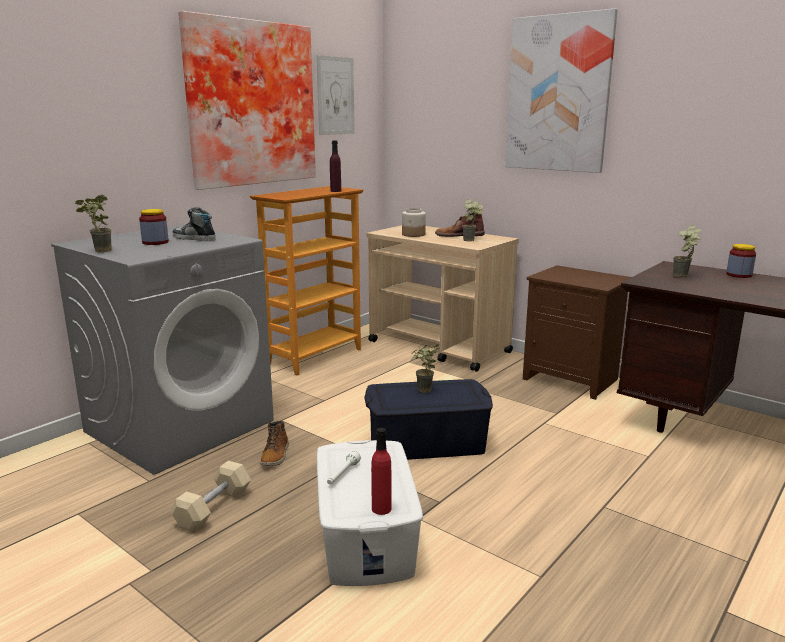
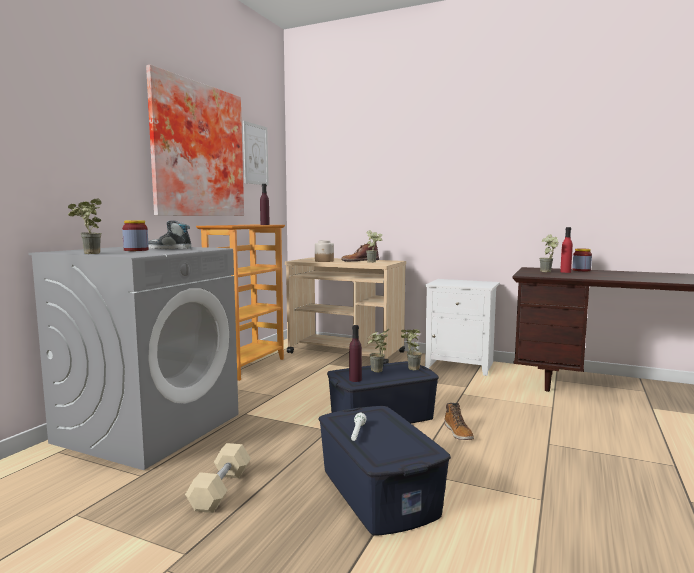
camera: 15 degrees left, 10 degrees down
(275, 455) = (256, 440): boot -> boot (458, 433)
(367, 536) = (379, 491): white storage box -> blue storage box
(381, 509) = (411, 453): red bottle -> red bottle (565, 272)
(390, 401) = (355, 379): none -> purple bottle
(465, 391) = (410, 368): none -> potted plant
(558, 94) = (431, 152): picture -> none
(573, 379) = (461, 365): brown nightstand -> white nightstand

